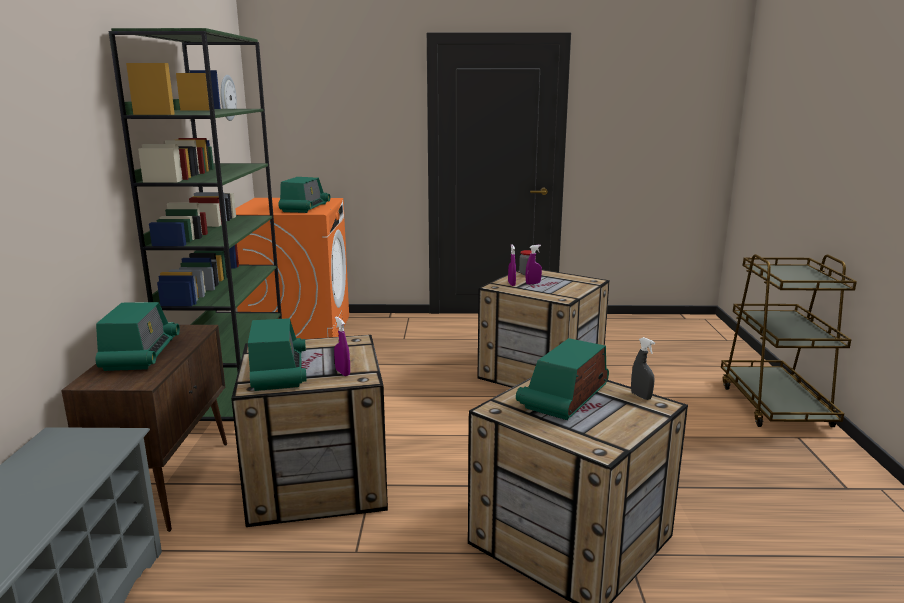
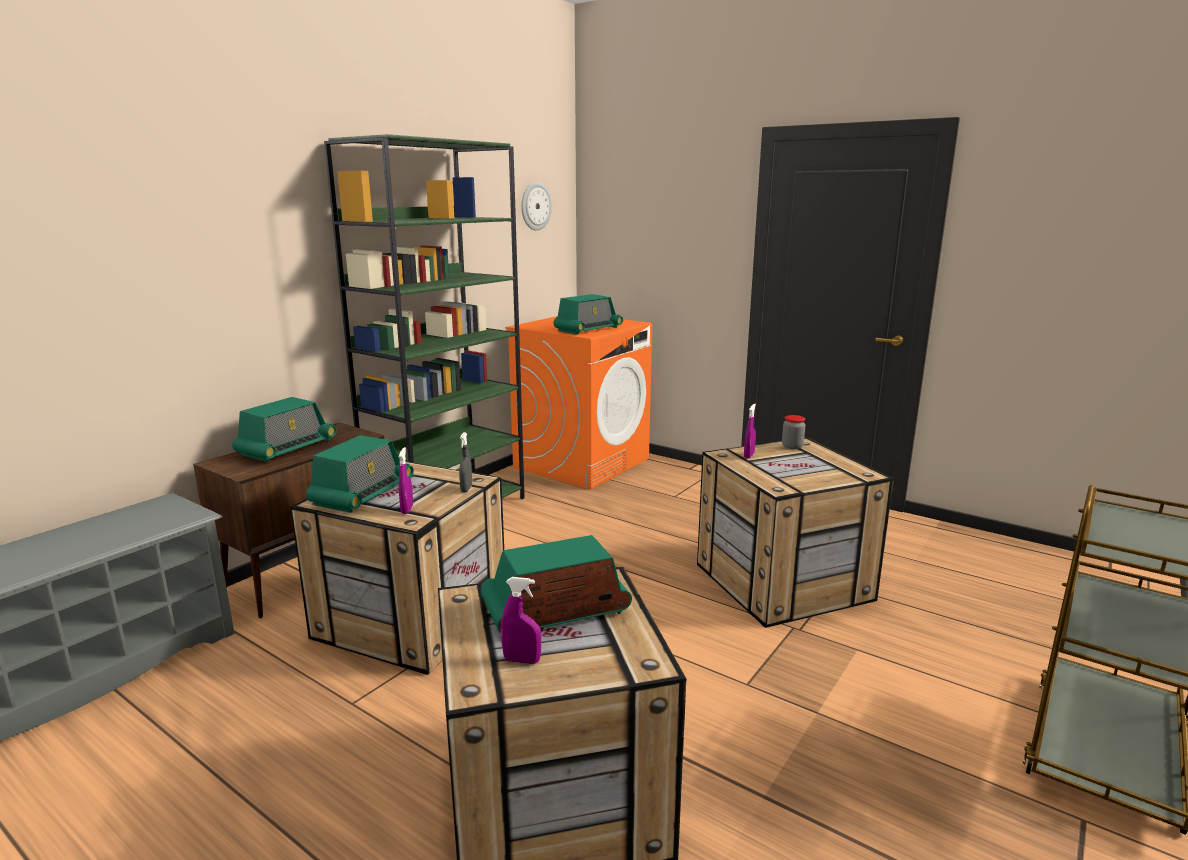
camera: 35 degrees right, 0 degrees up
(533, 283) = (777, 460): purple spray bottle -> purple spray bottle (521, 660)
(641, 396) = (645, 643): grey spray bottle -> grey spray bottle (466, 489)

